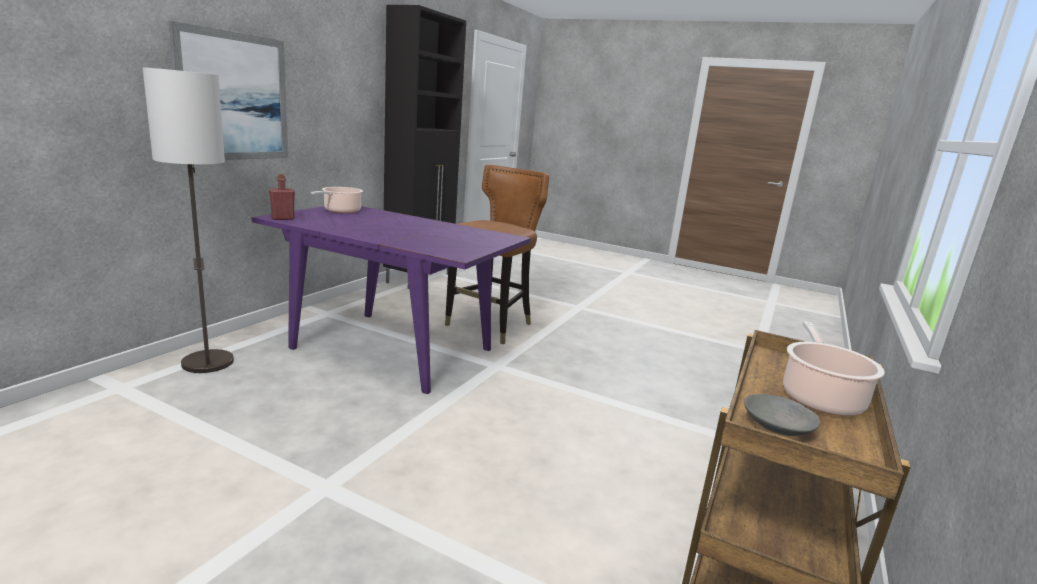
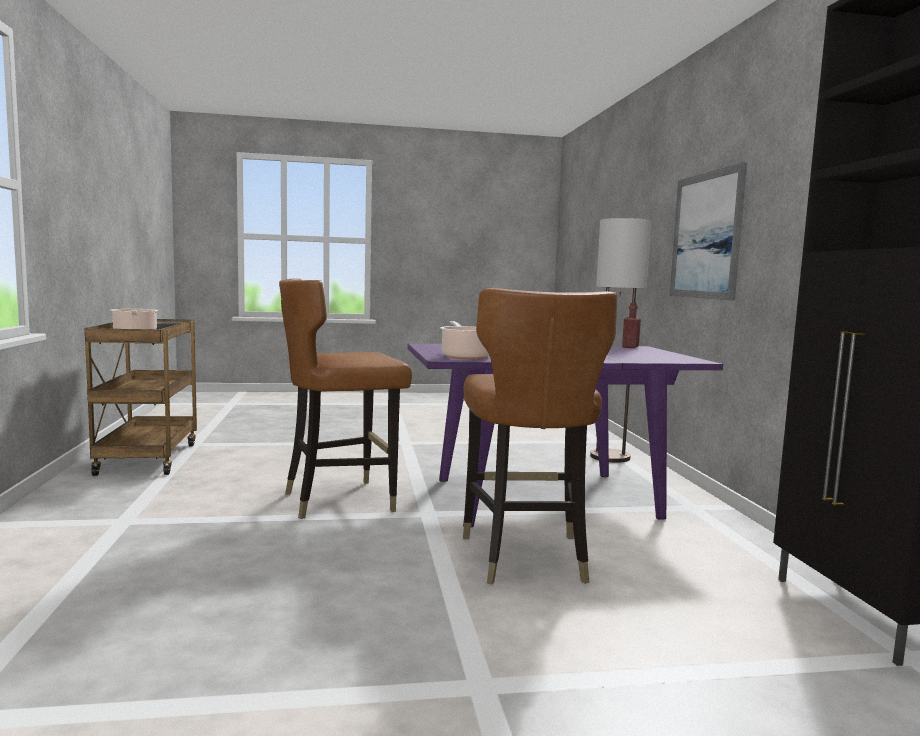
camera: 145 degrees right, 10 degrees down
(340, 211) = (659, 356): cooking pot -> cooking pot (465, 356)
(543, 401) = (341, 500): none -> brown chair

